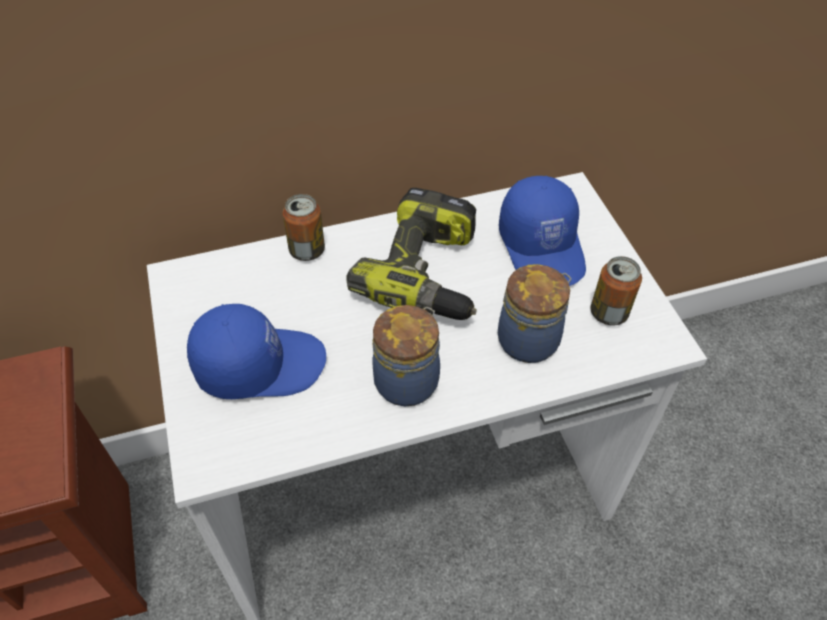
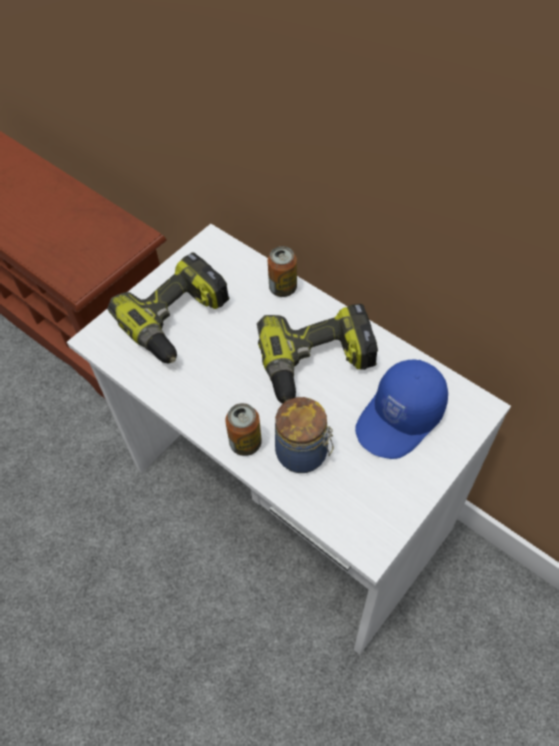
camera: 60 degrees right, 5 degrees up
(260, 363) = (178, 320): blue cap -> power drill
(408, 380) = (219, 401): jar -> none
(609, 313) = (368, 493): can -> can (245, 443)

